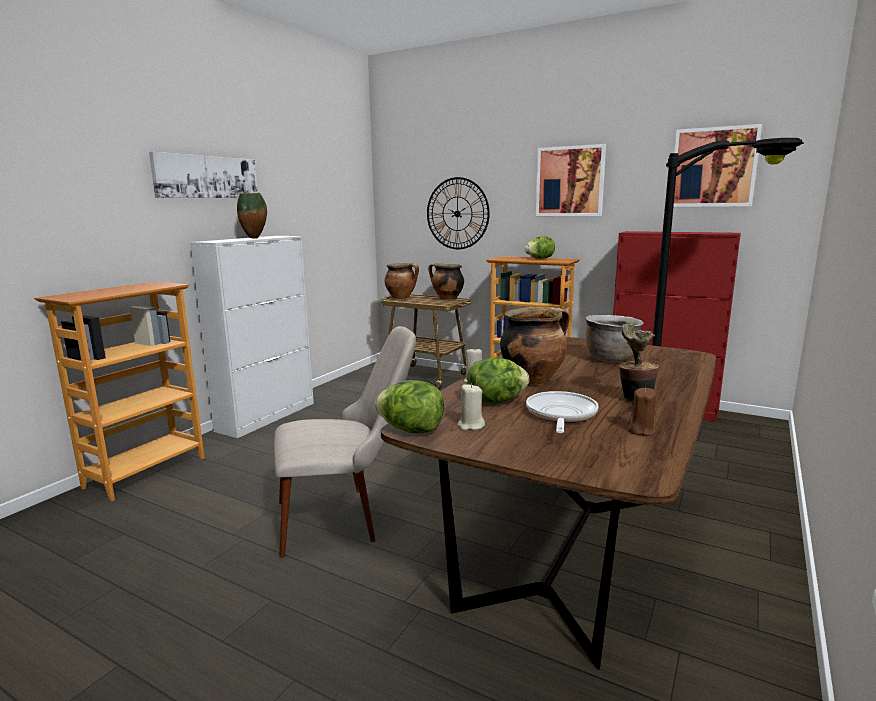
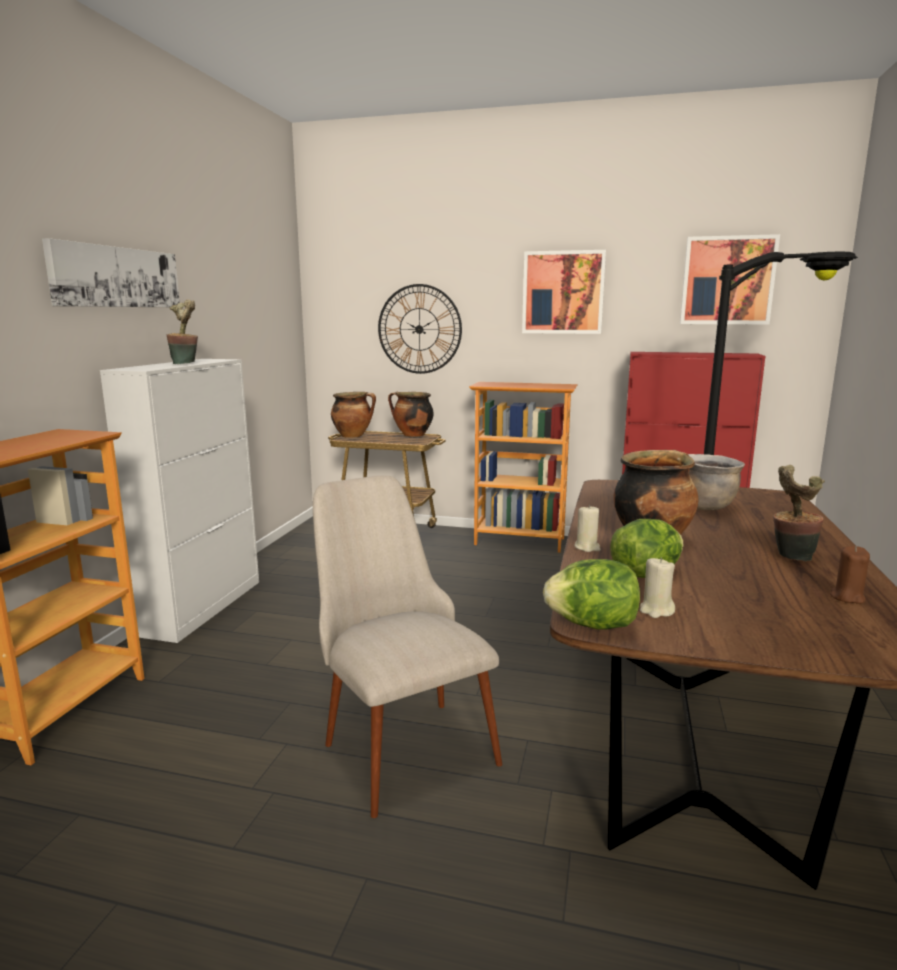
camera: 15 degrees left, 0 degrees up
(255, 238) = (186, 363): vase -> potted plant
(346, 517) = (398, 738): beige chair -> beige chair turned 90 degrees counterclockwise
(540, 258) = (531, 384): lettuce -> none
(560, 415) = (739, 586): frying pan -> none

